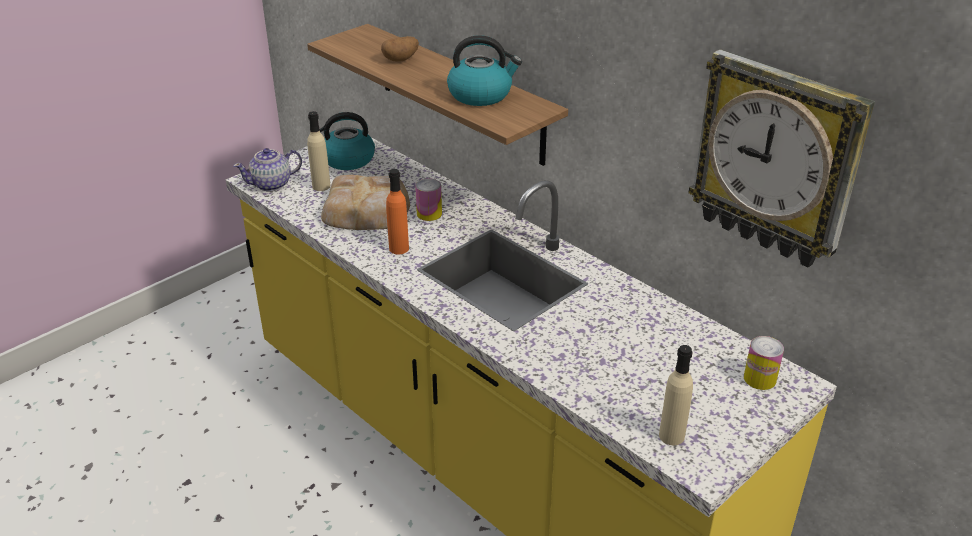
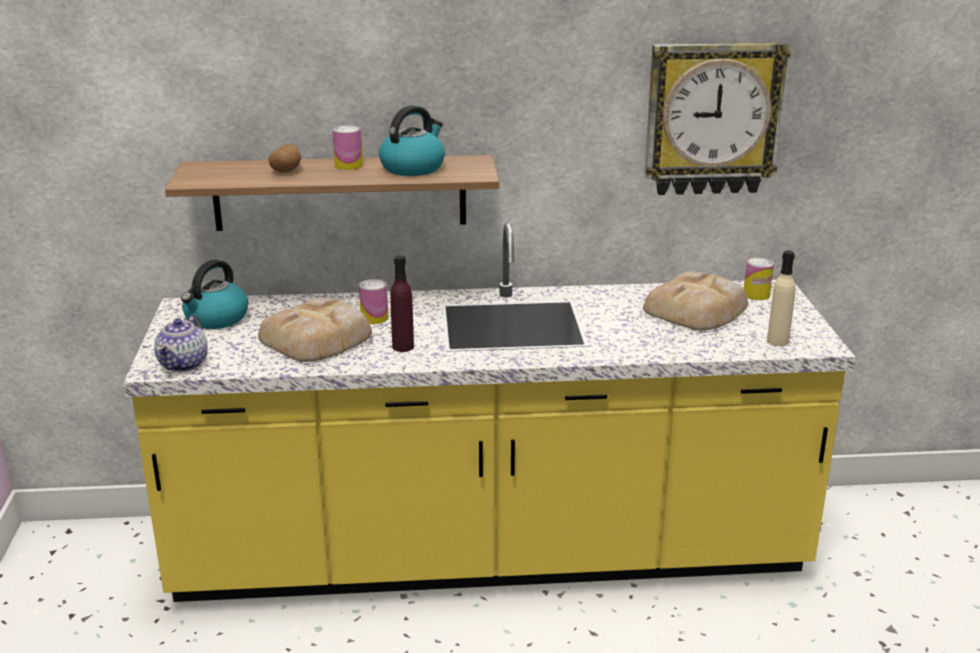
camera: 50 degrees left, 10 degrees down
(321, 186) = (236, 344): beige bottle -> none
(399, 248) = (403, 347): orange bottle -> purple bottle
(447, 72) = (348, 165): none -> can
(669, 357) = (697, 310): none -> bread

